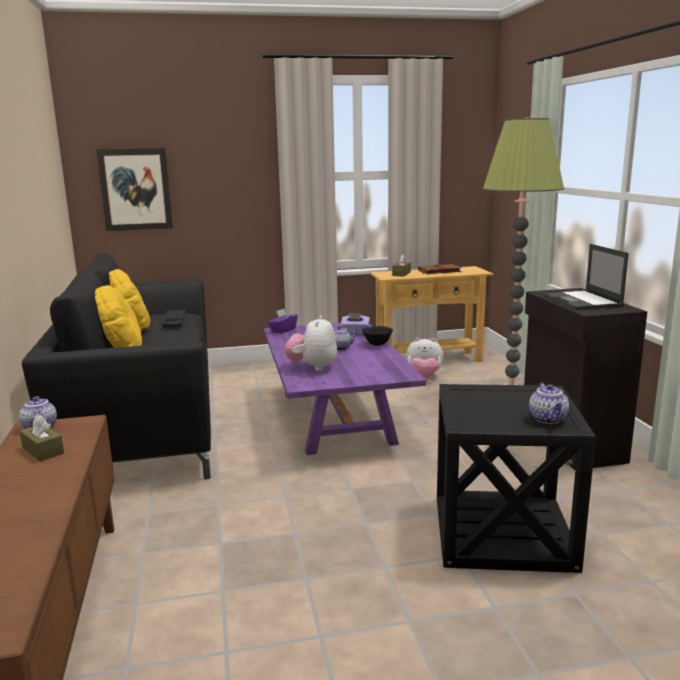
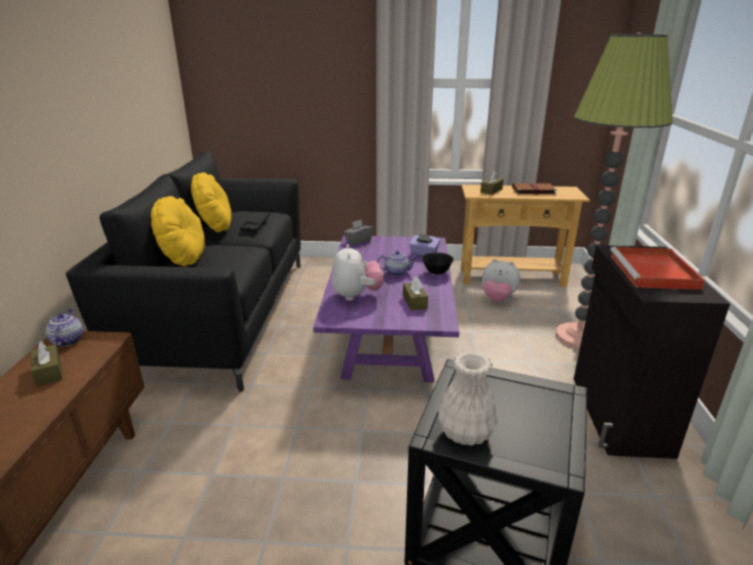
camera: 15 degrees right, 10 degrees up
(135, 189) = (242, 89): picture -> none
(283, 330) = (358, 240): purple tissue box -> grey tissue box
(313, 367) = (356, 295): plush toy -> plush toy turned 150 degrees clockwise
(371, 365) = (414, 302): none -> brown tissue box
(487, 420) = (465, 433): none -> white vase
(548, 419) = (539, 447): teapot -> none
(582, 301) = (654, 272): laptop -> red tray

